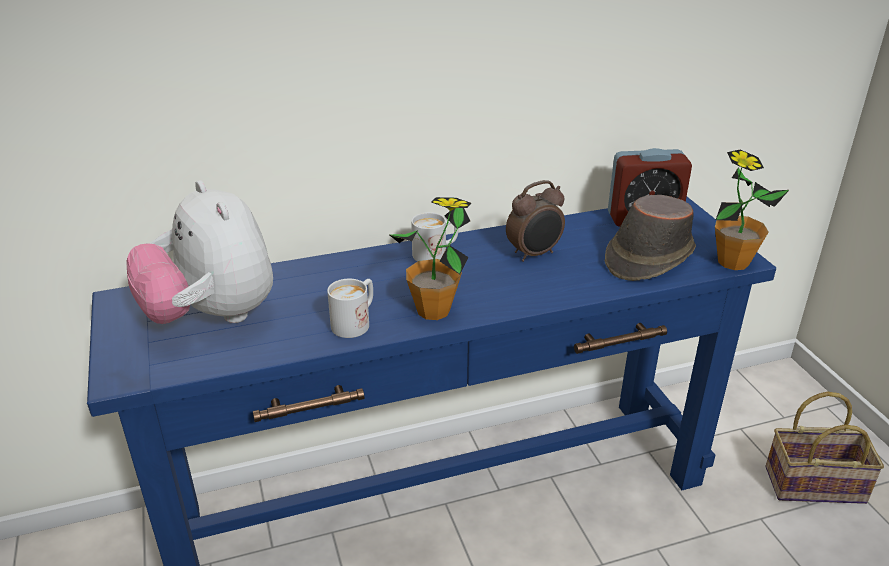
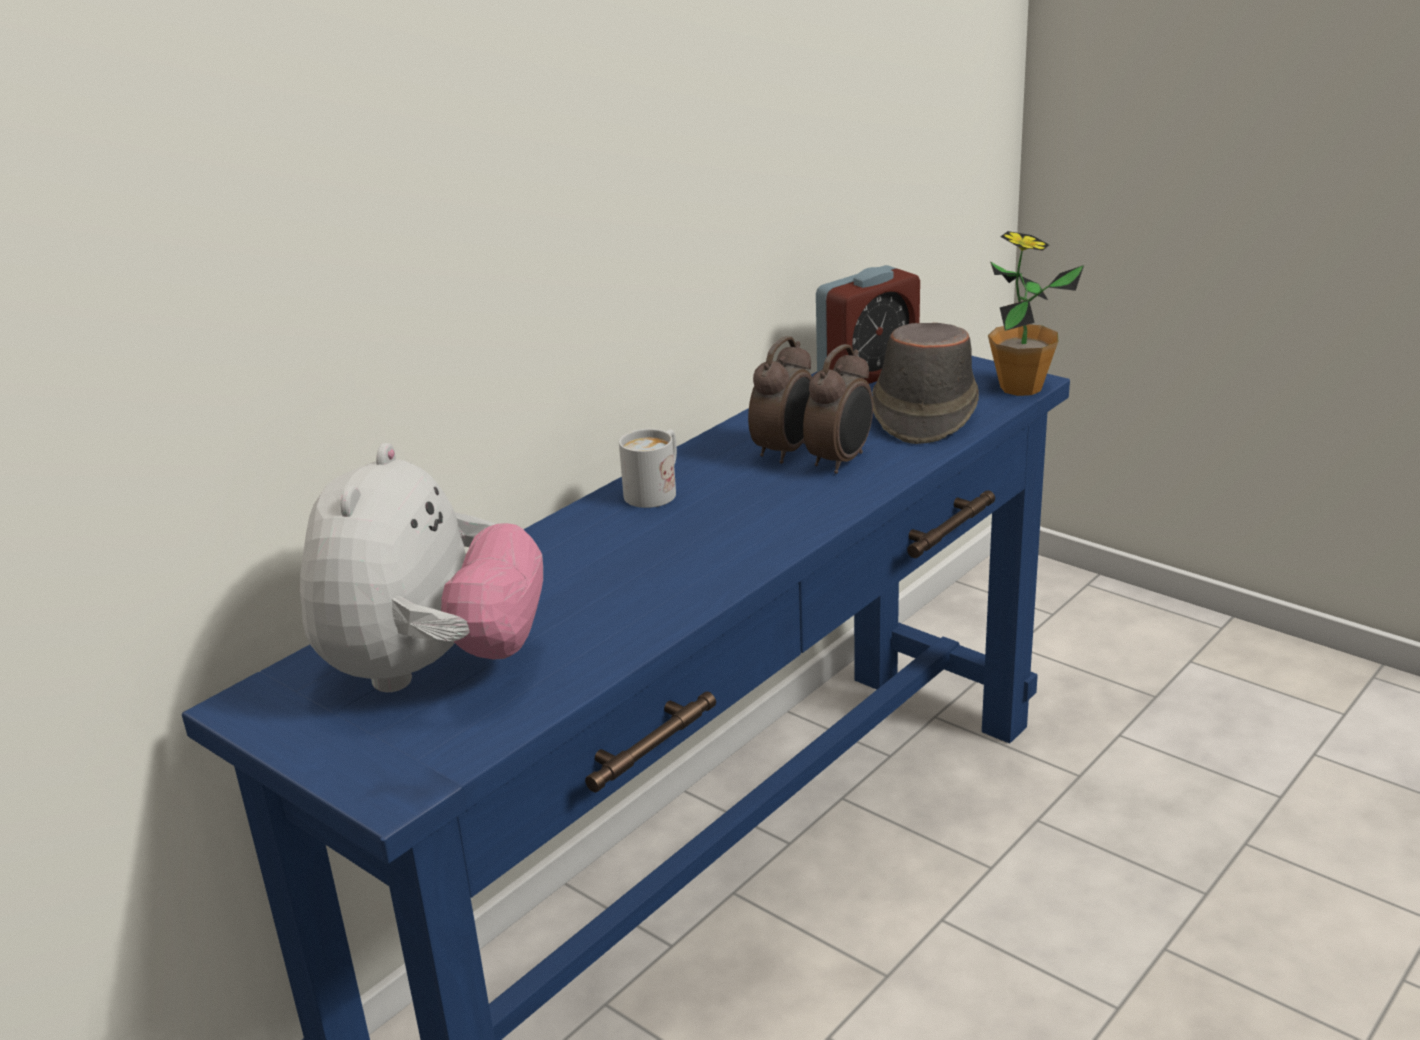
camera: 30 degrees left, 5 degrees down
(212, 316) = (432, 669): plush toy -> plush toy turned 105 degrees counterclockwise
(356, 322) = (653, 601): white mug -> none
(433, 311) = (739, 553): potted plant -> none
(559, 273) = (841, 461): none -> alarm clock
(816, 483) = (1144, 671): basket -> none

